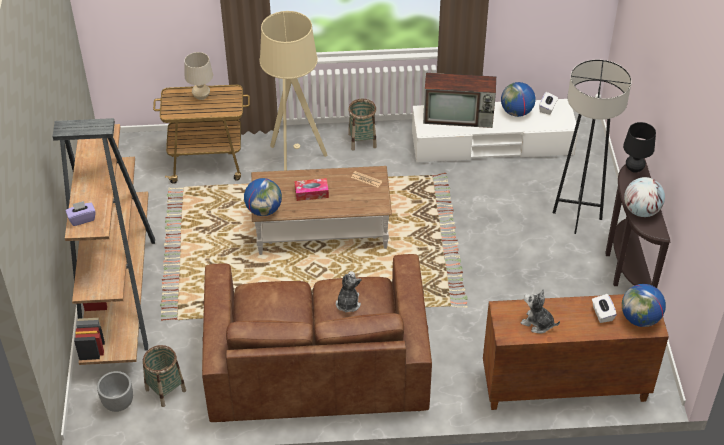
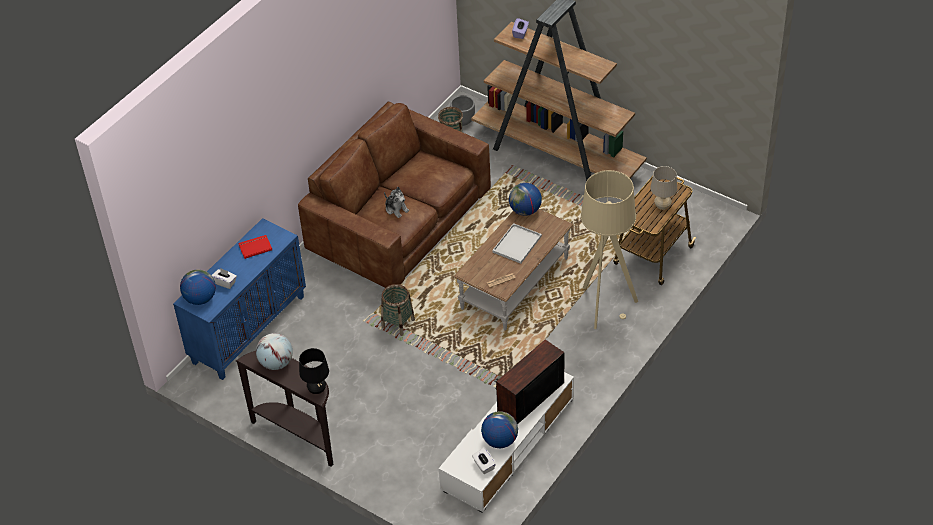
camera: 130 degrees right, 0 degrees up
(311, 193) = (517, 243): tissue box -> white tray
(362, 140) = (591, 361): basket -> basket (398, 323)
(537, 323) = (255, 247): plush toy -> red book
(563, 387) = (248, 329): brown cabinet -> blue cabinet
(577, 216) = (377, 444): grey floor lamp -> none

